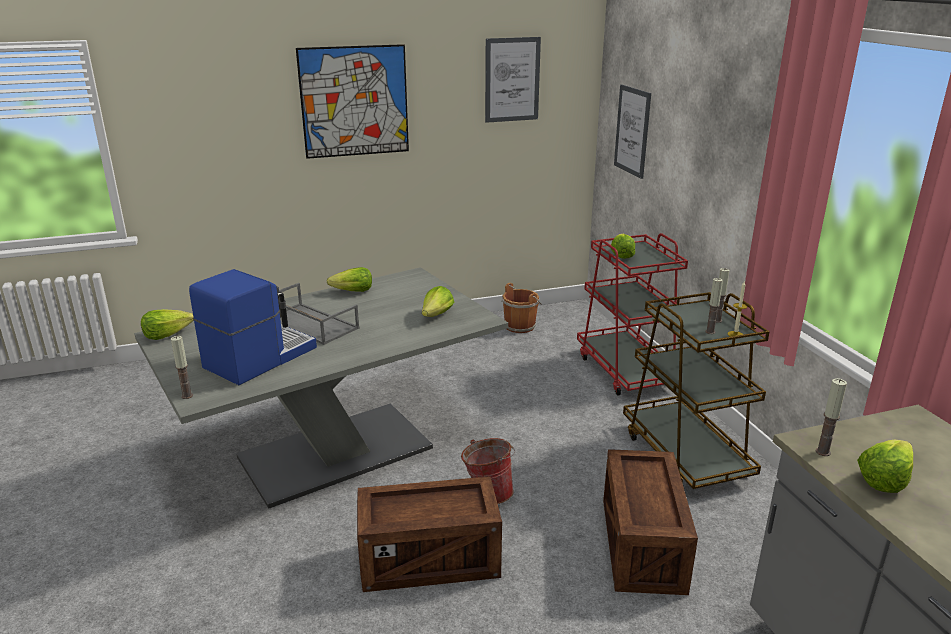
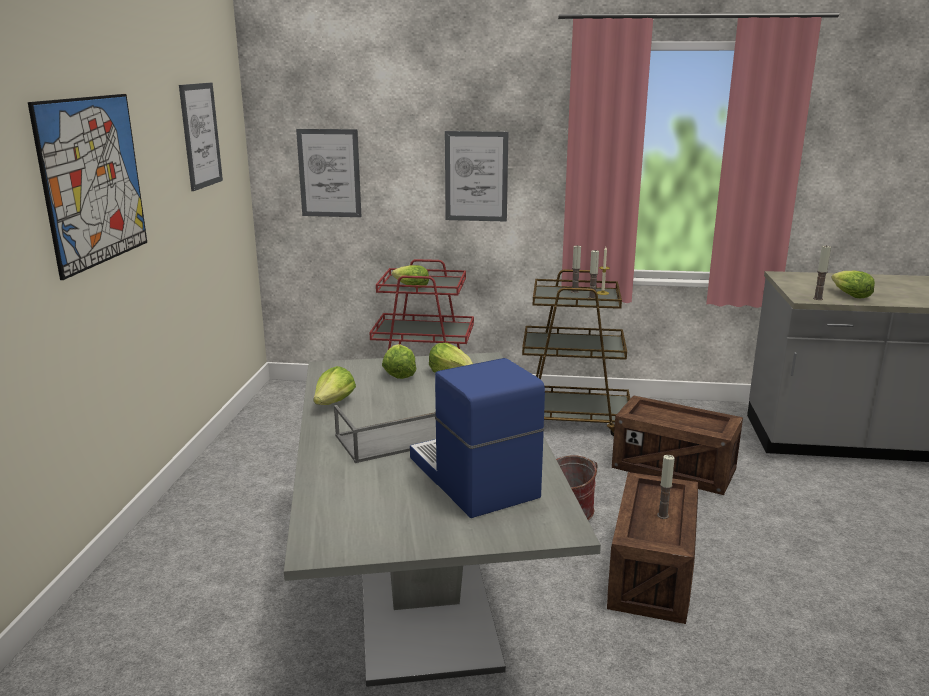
camera: 65 degrees left, 5 degrees down
(167, 334) = (326, 540): lettuce -> lettuce (399, 373)
(187, 396) = (545, 535): candle -> candle (663, 515)
(520, 326) = (279, 423): brown bucket -> none
(714, 164) = (476, 176): none -> picture

